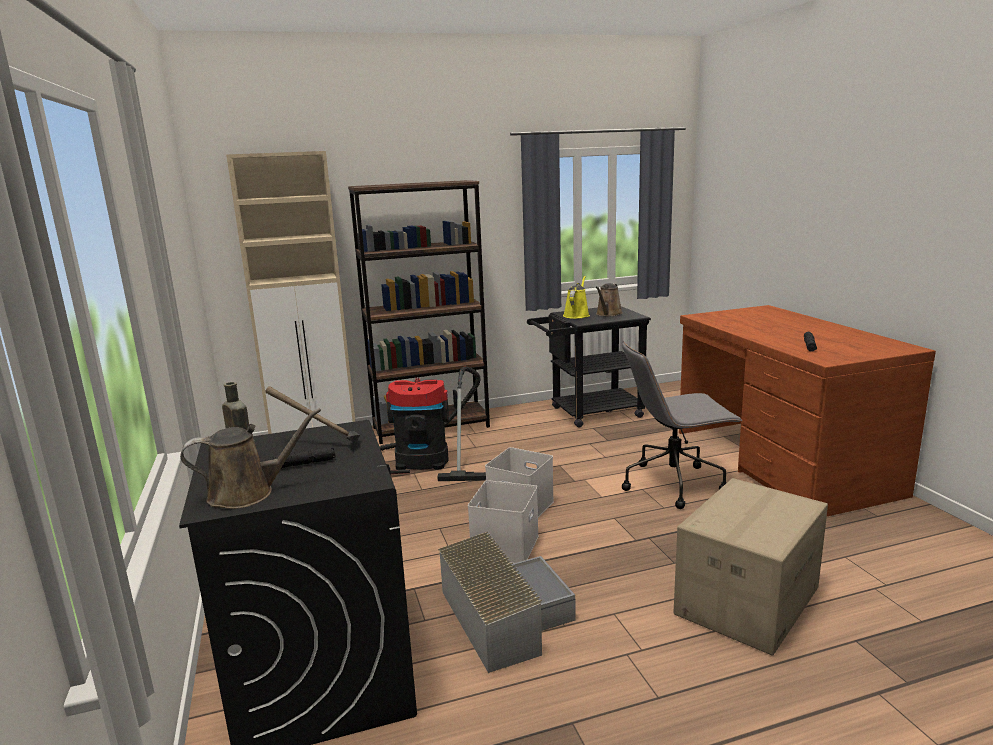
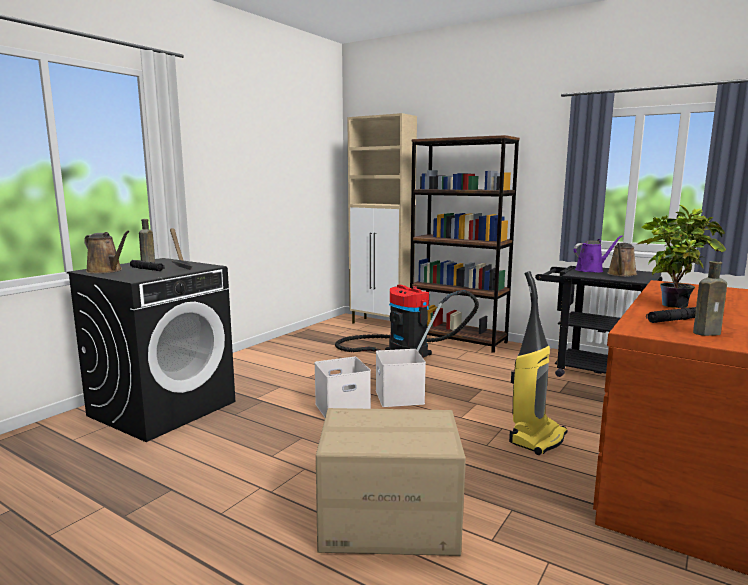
camera: 50 degrees right, 5 degrees down
(503, 615) = (262, 433): grey storage box -> none
(576, 315) = (591, 270): yellow watering can -> purple watering can
(608, 314) = (621, 274): brown watering can -> brown watering can turned 45 degrees counterclockwise
(674, 483) = (537, 438): grey office chair -> vacuum cleaner
(766, 333) = (673, 305): none -> potted plant
(848, 349) = (708, 333): none -> brown bottle

